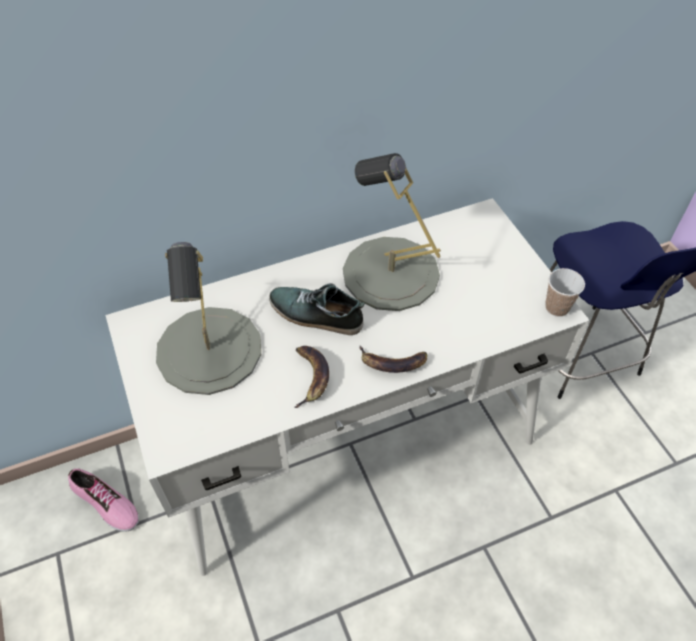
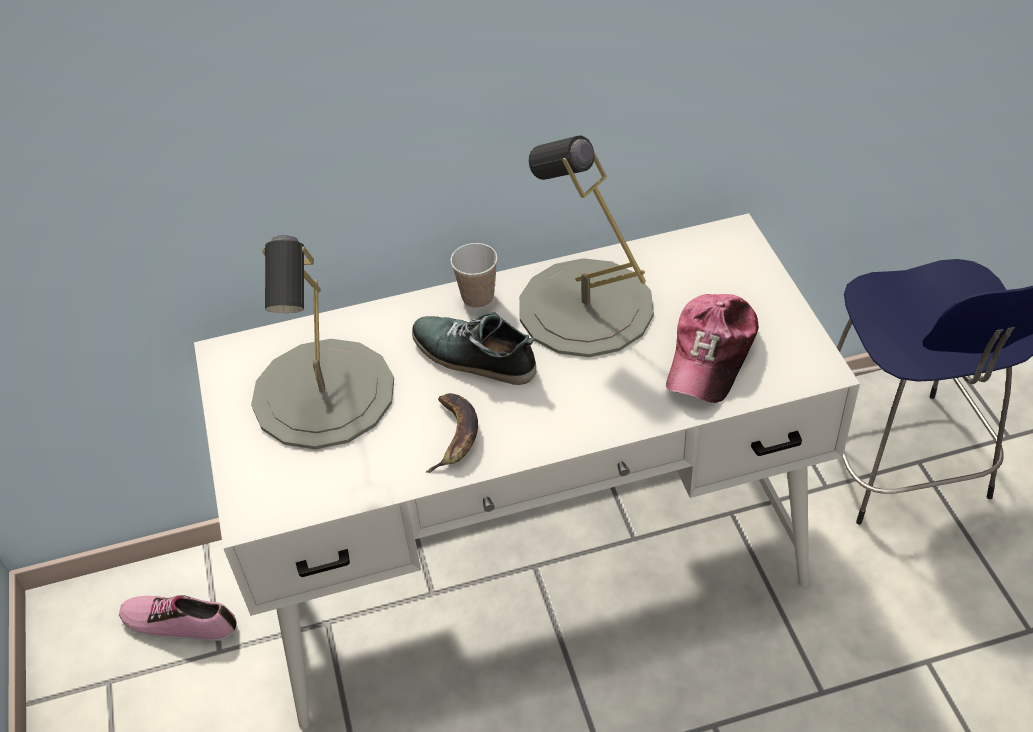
camera: 10 degrees right, 5 degrees down
(105, 504) = (180, 622): shoe -> shoe turned 150 degrees clockwise
(392, 363) = (568, 424): banana -> none
(484, 305) = (711, 355): none -> cap
(557, 307) = (815, 364): cup -> cup (478, 298)

